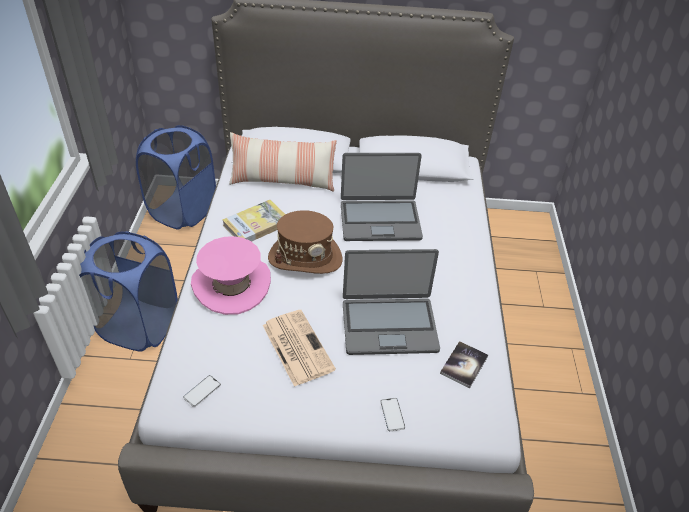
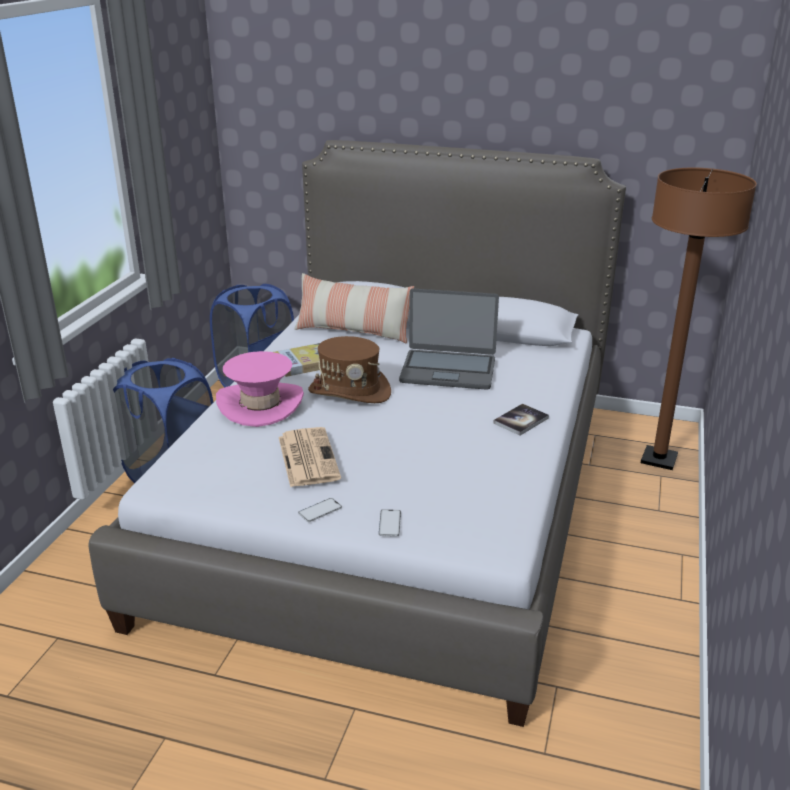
camera: 15 degrees right, 15 degrees down
(202, 391) = (192, 480): phone -> phone (320, 510)
(389, 325) = (419, 453): laptop -> none
(464, 365) = (492, 494): book -> book (521, 420)
(530, 254) = (659, 459): none -> brown floor lamp

